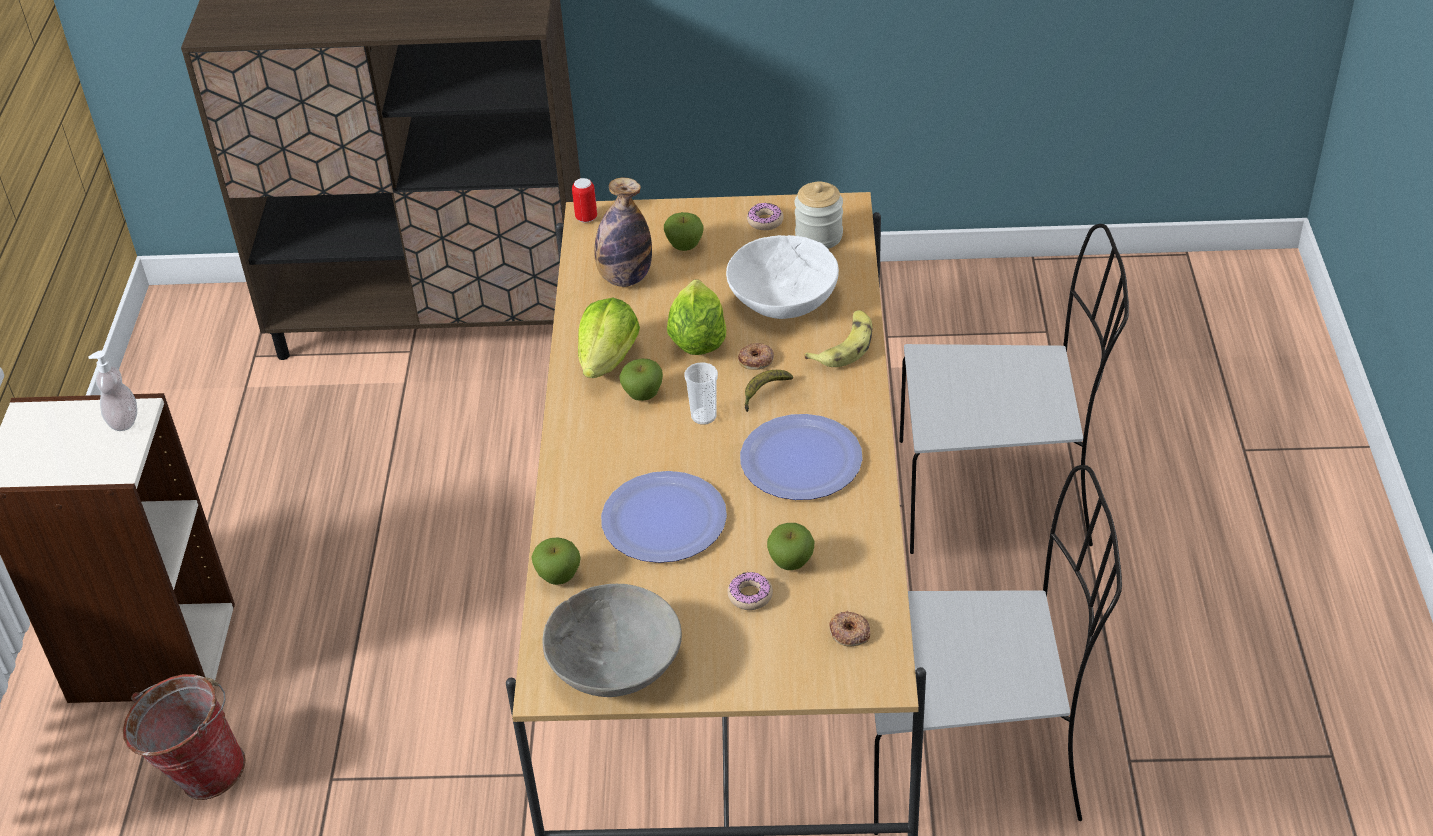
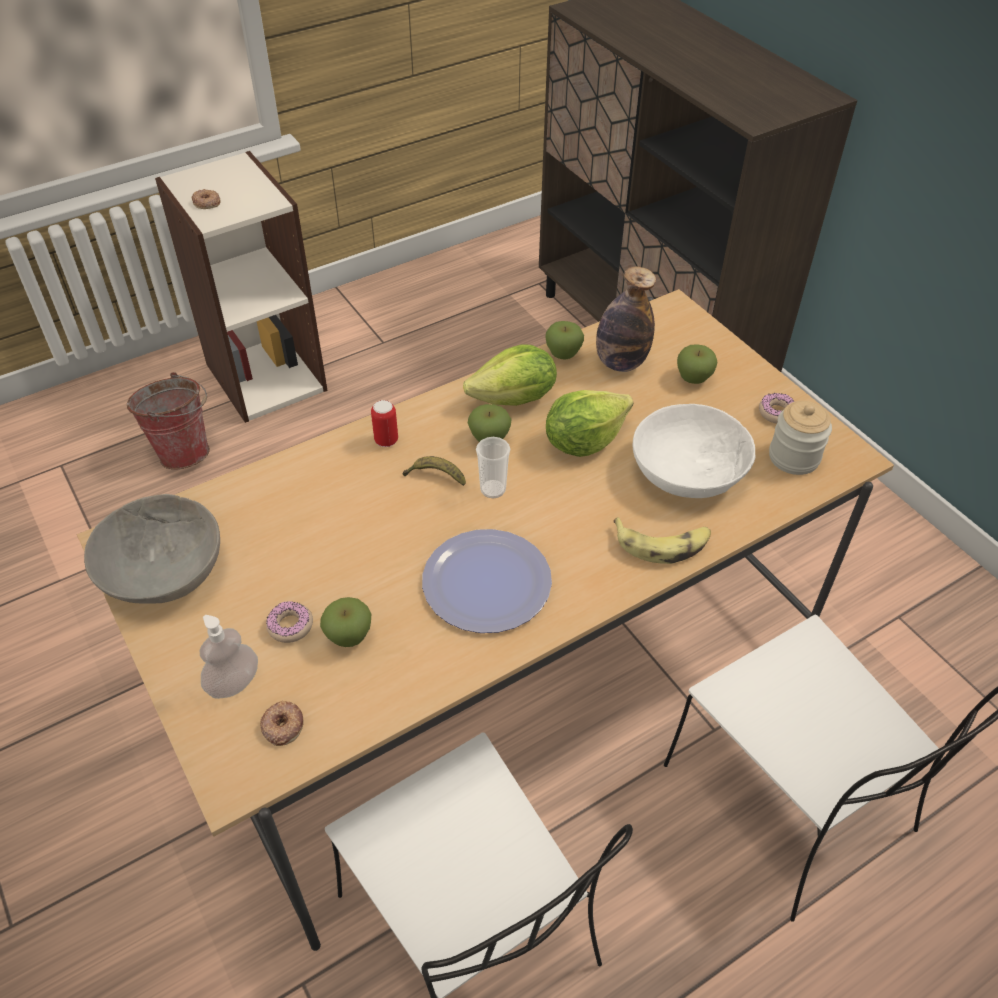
camera: 55 degrees right, 5 degrees up
(123, 420) = (258, 200): soap dispenser -> soap dispenser (233, 683)
(558, 576) = (244, 488): apple -> apple (563, 354)
(586, 217) = (671, 308): can -> can (386, 440)
(664, 519) = (349, 522): plate -> none
(756, 360) = (592, 491): donut -> donut (206, 202)
(764, 393) = (553, 516): banana -> banana (435, 476)

